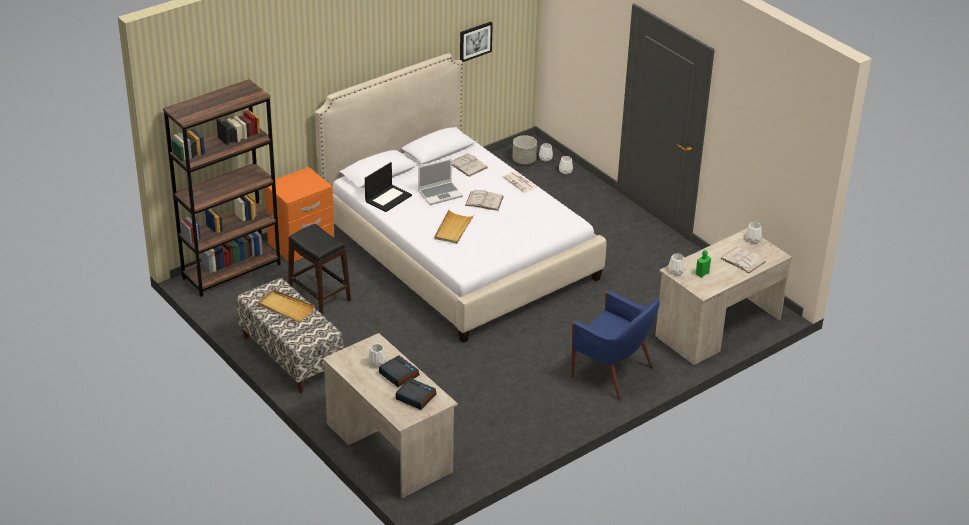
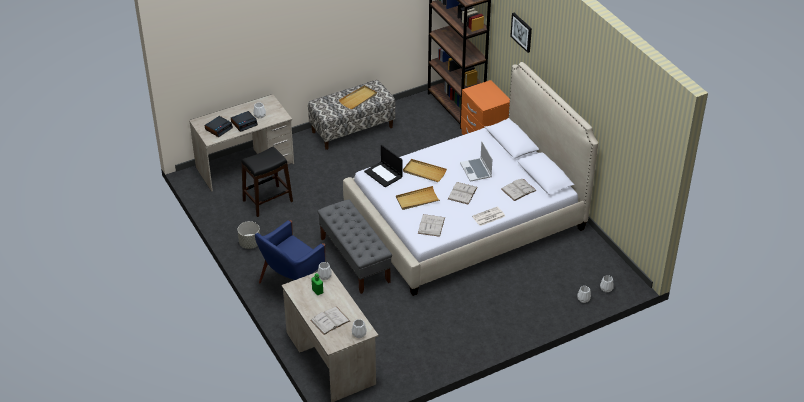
camera: 100 degrees right, 5 degrees up
(319, 296) = (418, 145): black stool -> black stool (268, 201)
(388, 198) = (474, 144): laptop -> laptop (384, 174)
(475, 41) = (619, 147): picture -> picture (522, 32)
(505, 231) = (417, 200): none -> beige tray
(524, 160) = (602, 274): grey planter -> grey planter (250, 244)
(547, 218) = (431, 225): none -> white book
(554, 327) = (355, 260): none -> grey bench

